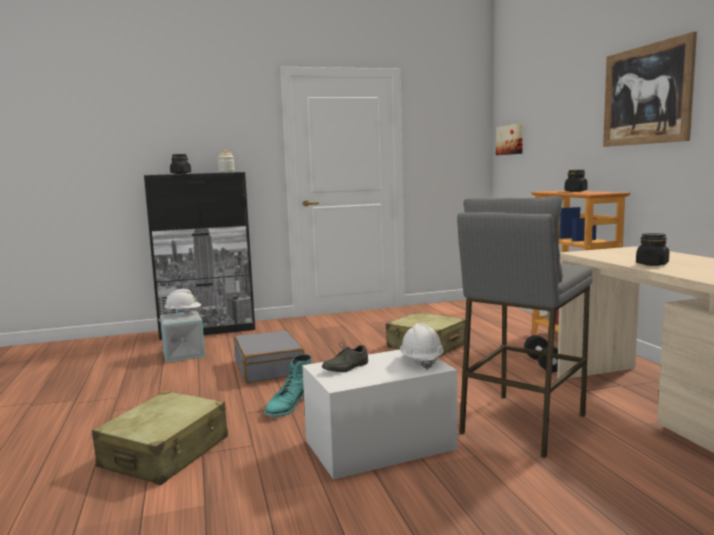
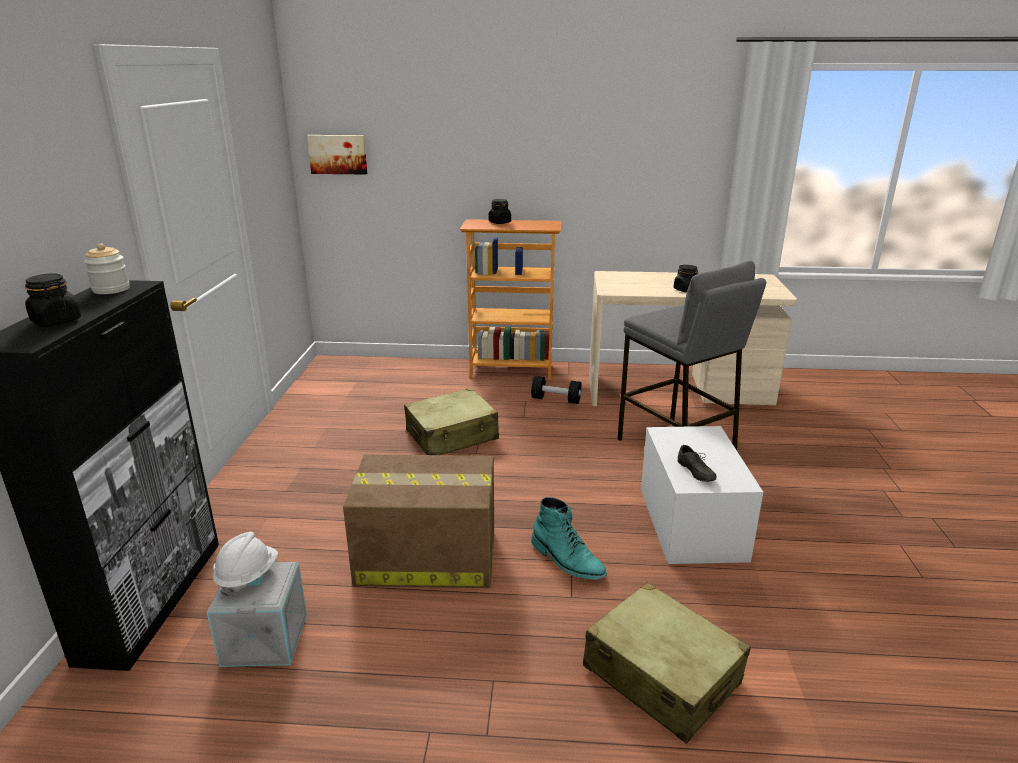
camera: 70 degrees left, 15 degrees up
(269, 368) = (425, 556): grey suitcase -> cardboard box
(421, 361) = (692, 434): white hard hat -> none
(646, 95) = (570, 128): picture -> none

